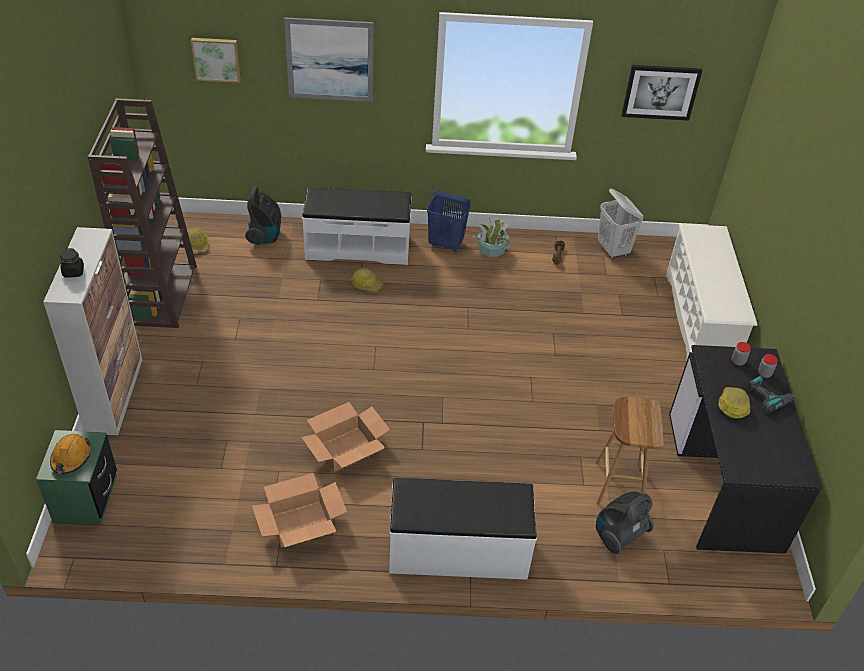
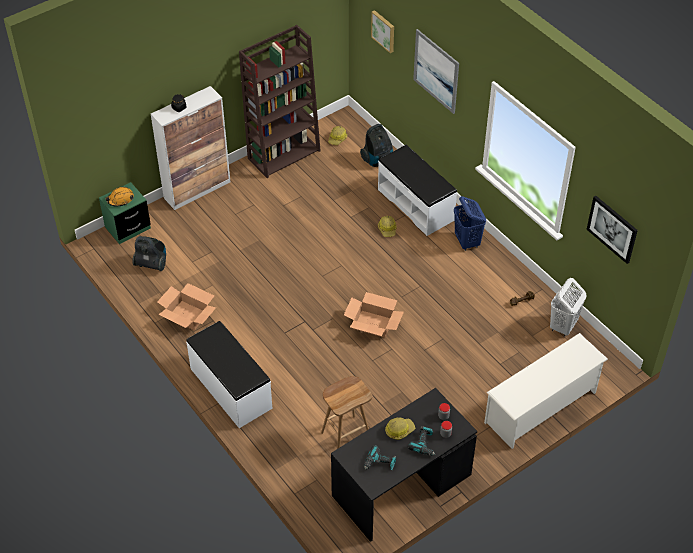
camera: 55 degrees right, 5 degrees up
(346, 449) = (253, 301): cardboard box -> cardboard box (373, 324)
(491, 250) = (488, 266): potted plant -> none
(618, 535) = (307, 453): vacuum cleaner -> vacuum cleaner (152, 264)
(771, 449) = (379, 463): none -> power drill

